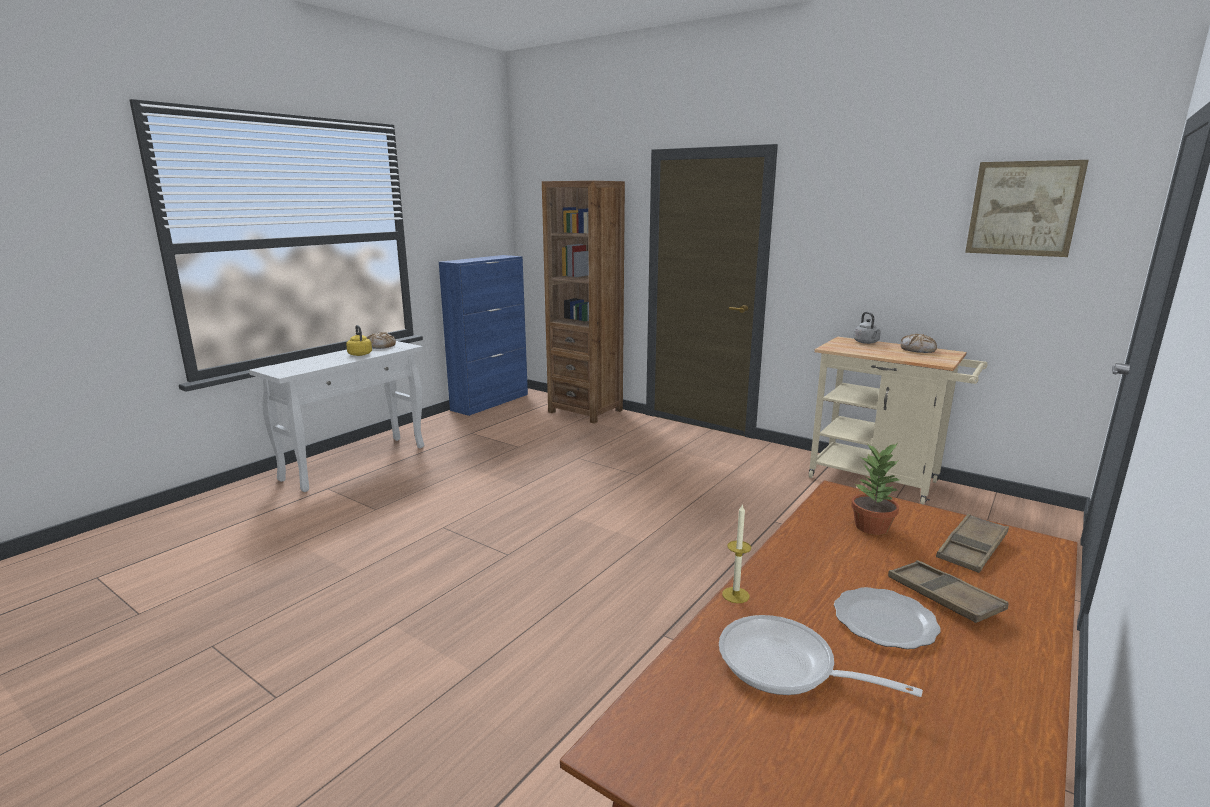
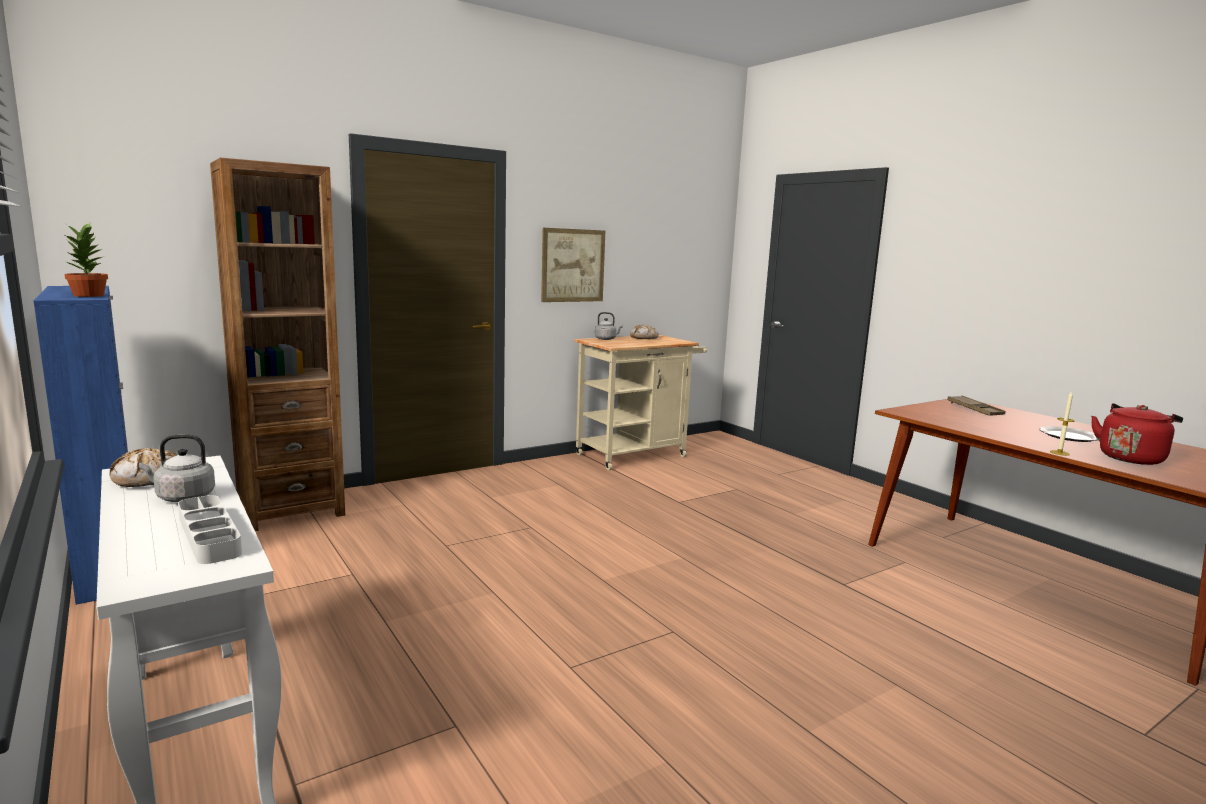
camera: 70 degrees left, 5 degrees down
(315, 365) = (209, 535): none -> grey tray
(359, 354) = (182, 497): yellow kettle -> grey kettle
(786, 667) = (1131, 458): frying pan -> red kettle
(872, 527) = (952, 416): potted plant -> potted plant (89, 295)
(943, 597) = (1035, 424): brown tray -> none
(1023, 208) = (679, 224): picture -> picture (573, 265)

